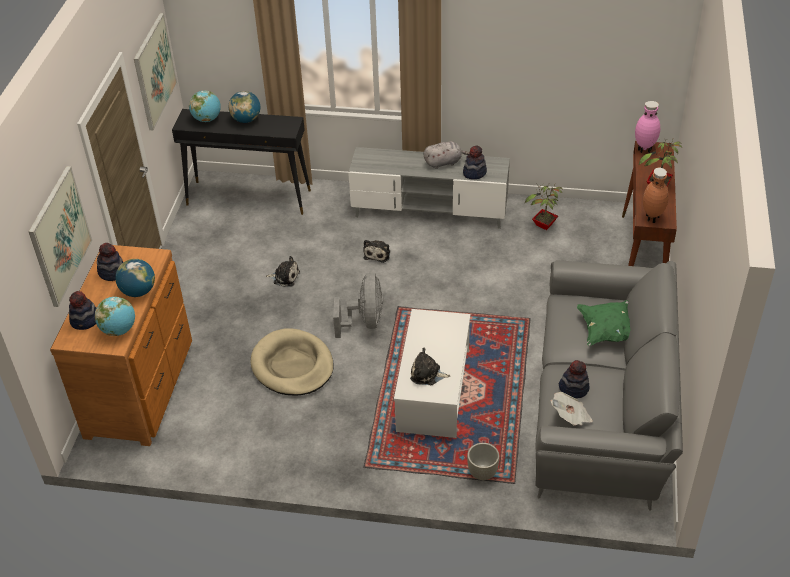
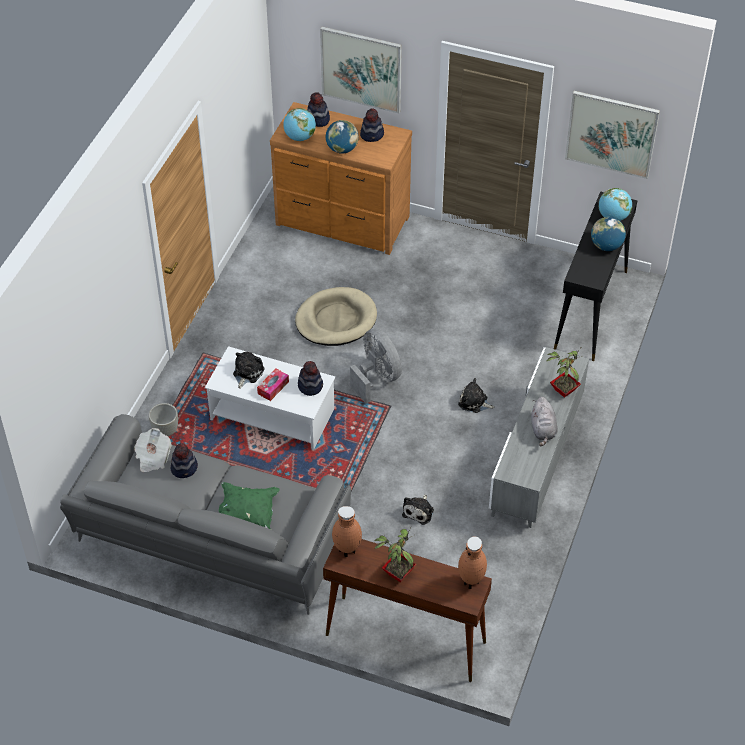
camera: 100 degrees right, 5 degrees up
(285, 277) = (457, 326): plush toy -> plush toy (419, 511)
(364, 322) = (377, 378): grey fan -> grey fan turned 135 degrees counterclockwise
(441, 350) = (273, 388): none -> tissue box
(474, 172) = (518, 453): hat -> hat (310, 386)
(543, 225) = (486, 558): potted plant -> potted plant (563, 390)
(644, 149) = (471, 582): pink vase -> brown vase

